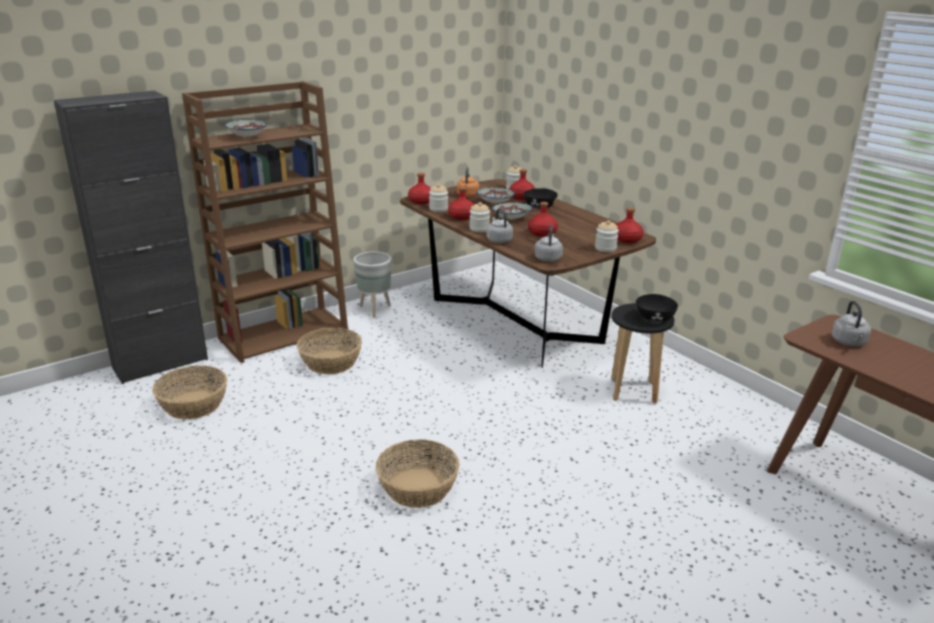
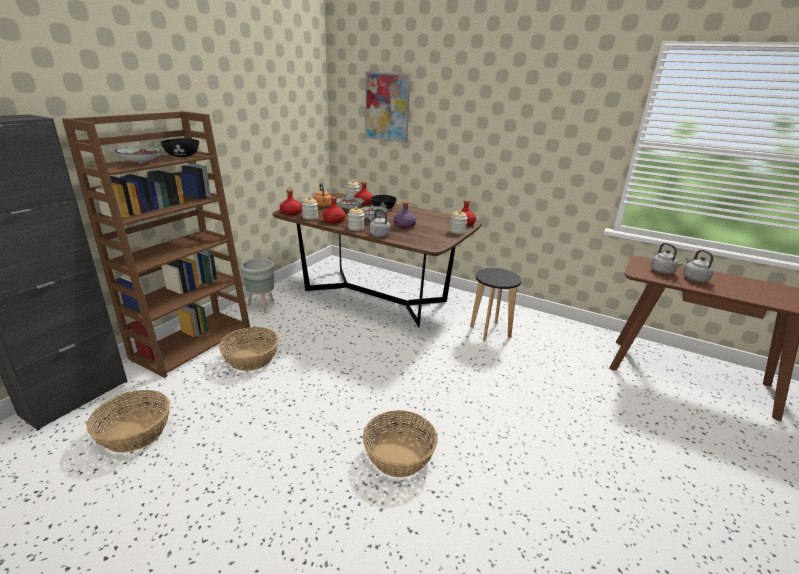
camera: 25 degrees left, 0 degrees up
(542, 233) = (404, 226): red bottle -> purple bottle
(548, 258) = (427, 243): grey kettle -> grey kettle (694, 278)
(565, 73) = (387, 107): none -> picture
(654, 318) = (506, 276): black bowl -> black bowl (182, 156)

